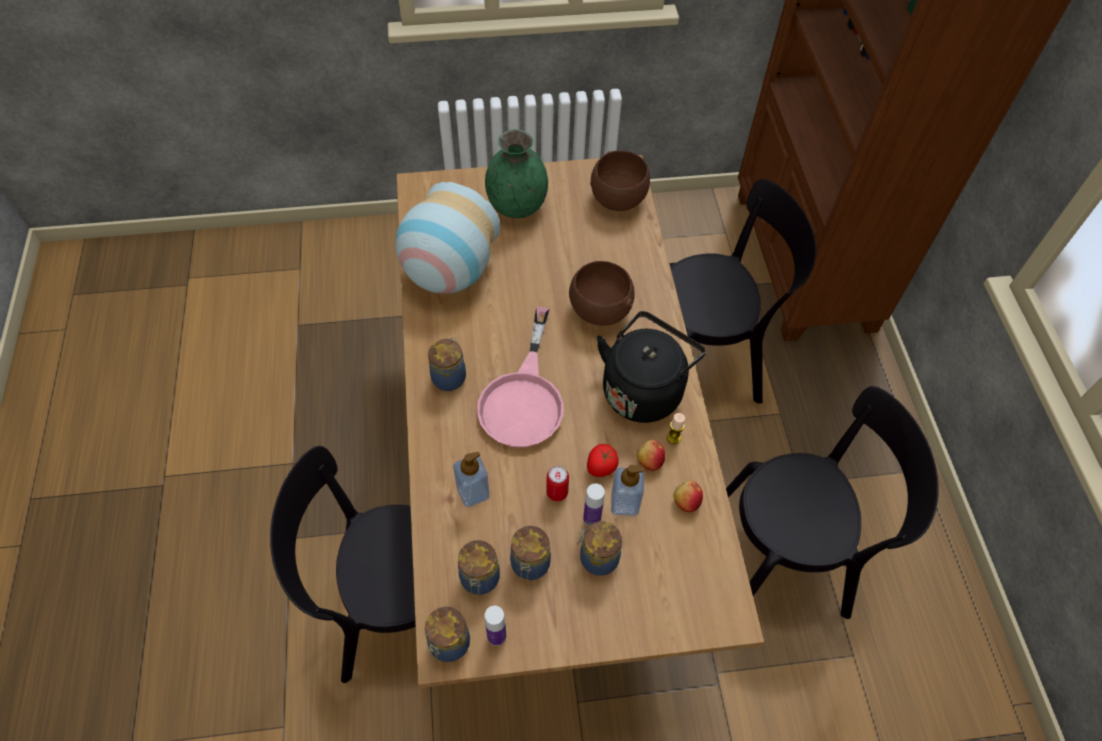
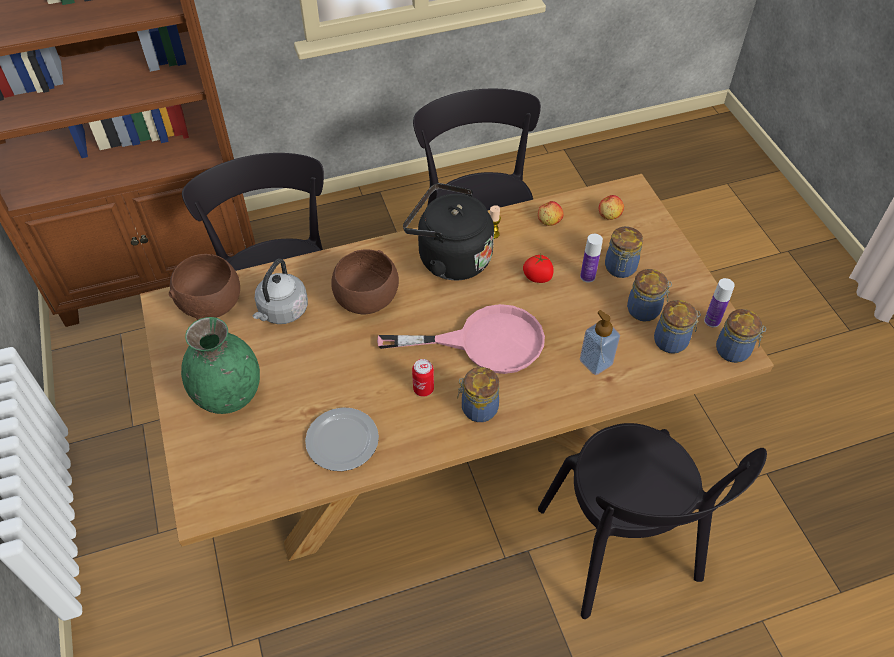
camera: 100 degrees left, 5 degrees down
(448, 273) = (341, 441): vase -> plate
(557, 492) = (573, 303): can -> can (423, 389)
(599, 246) = (282, 312): none -> grey kettle
(624, 503) = (565, 258): soap dispenser -> none
(649, 460) = (520, 246): apple -> apple (609, 215)

